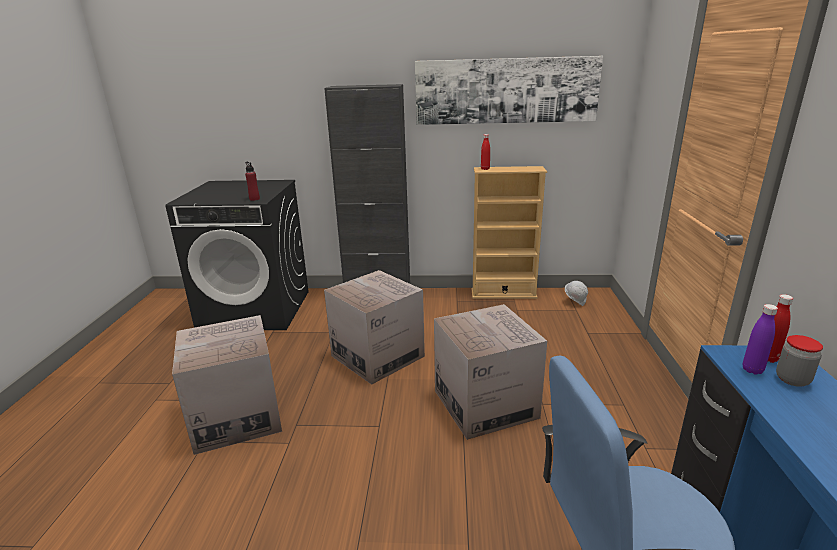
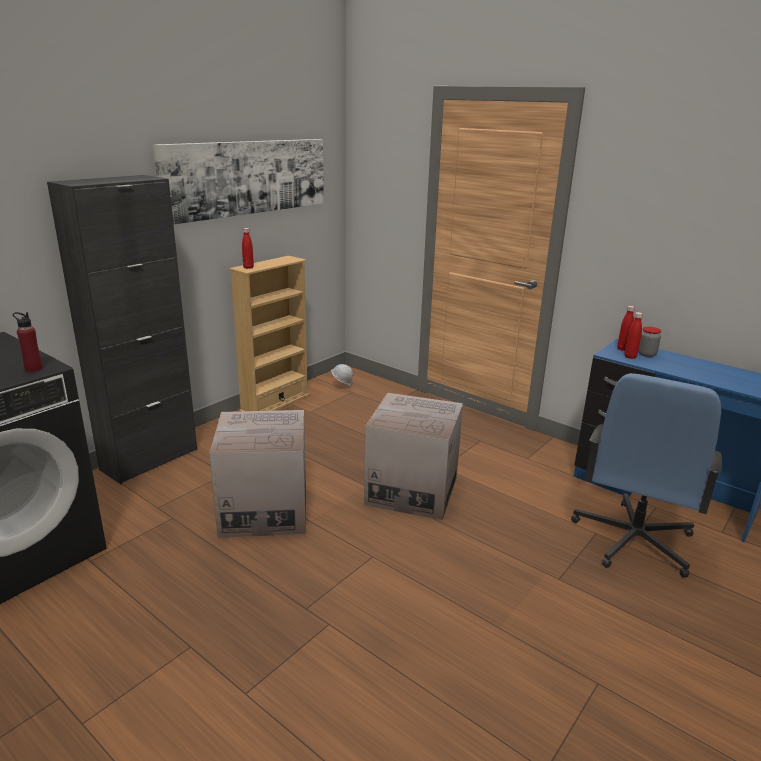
camera: 55 degrees left, 0 degrees up
(236, 417) = (232, 650): cardboard box -> none
(752, 370) = (630, 357): purple bottle -> red bottle

